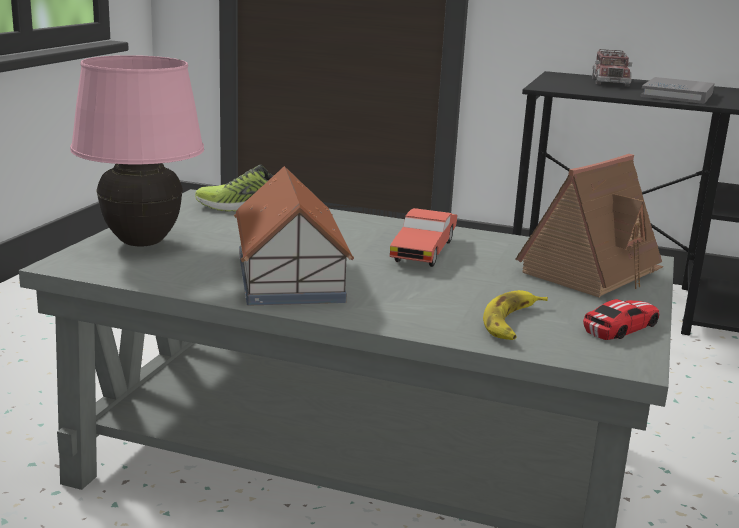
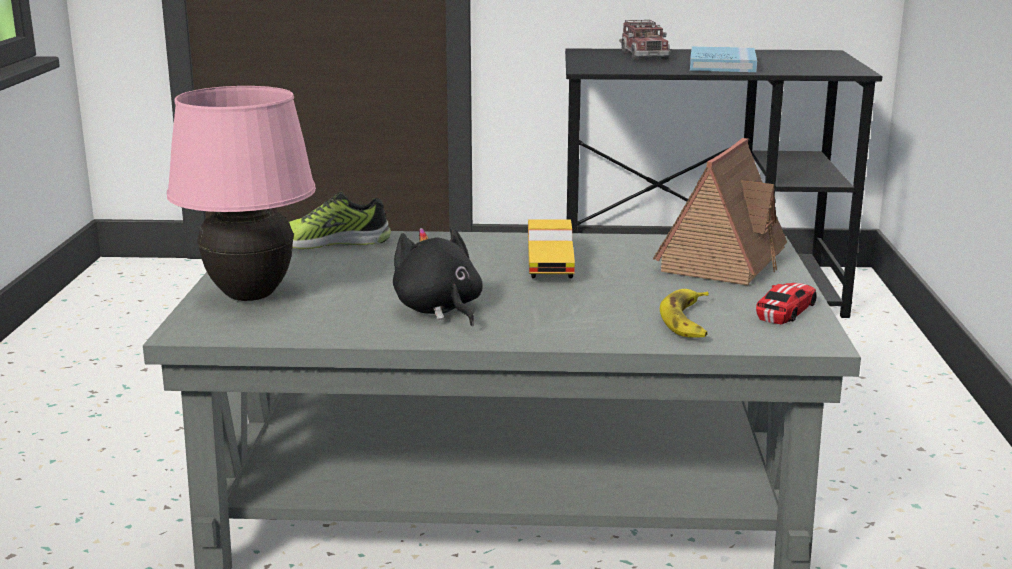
camera: 15 degrees left, 0 degrees up
(288, 277) = (439, 310): toy house -> black plush toy
(423, 250) = (549, 263): red toy car -> yellow toy car
(677, 95) = (722, 64): grey book -> blue book

